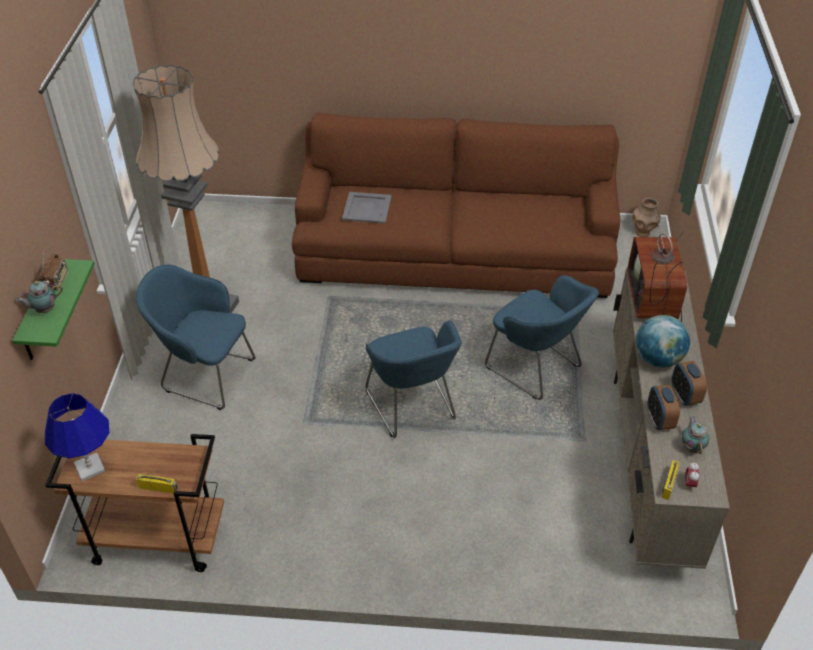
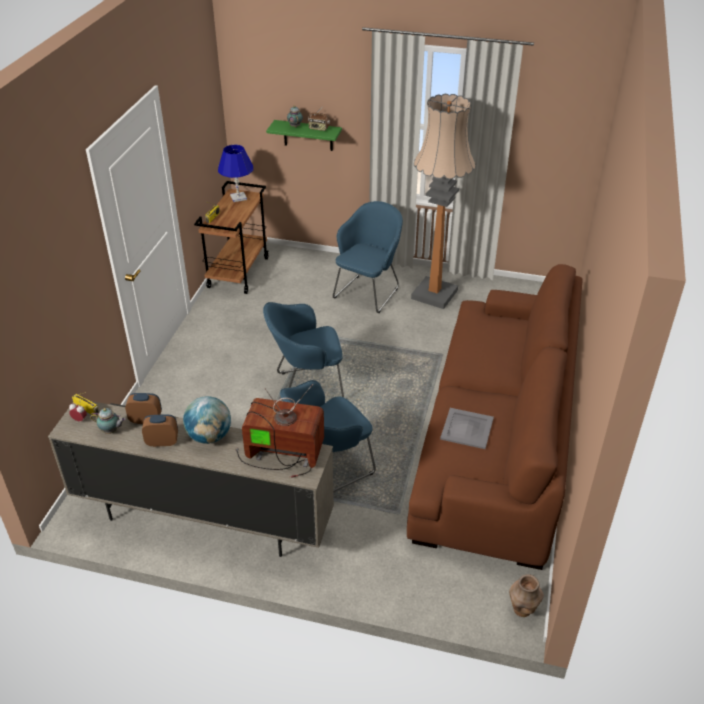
camera: 100 degrees right, 5 degrees down
(366, 207) = (493, 333): grey tray -> grey tray (467, 428)

